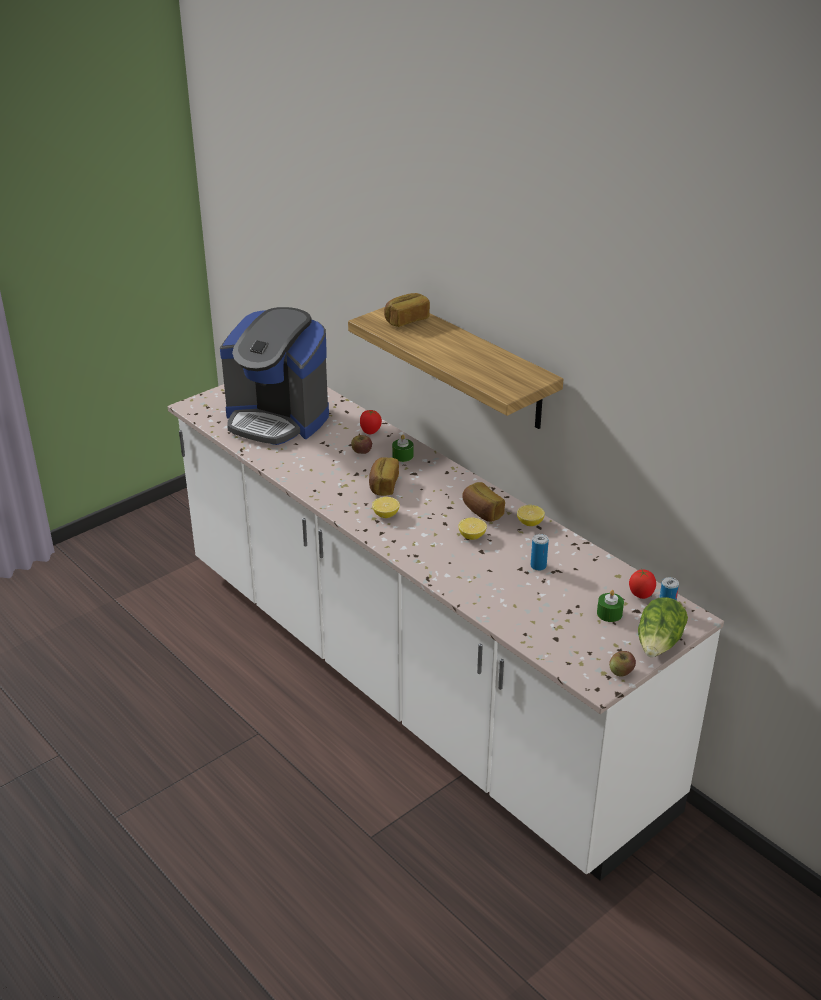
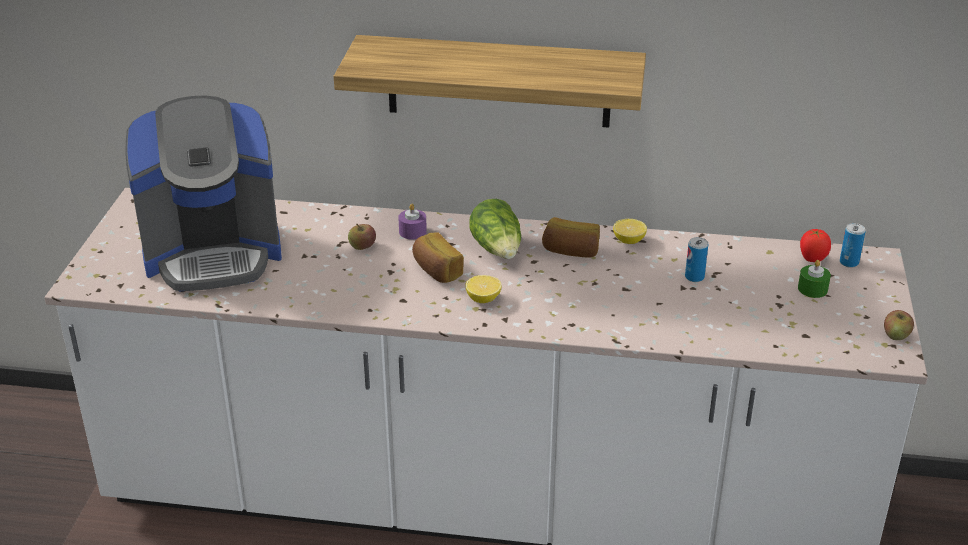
camera: 40 degrees left, 0 degrees up
(370, 432) = (342, 222): tomato -> none
(402, 456) = (412, 232): green candle -> purple candle
(406, 320) = (397, 52): bread -> none
(472, 536) = (596, 279): lemon -> none
(659, 644) = (886, 294): lettuce -> lettuce (498, 249)

